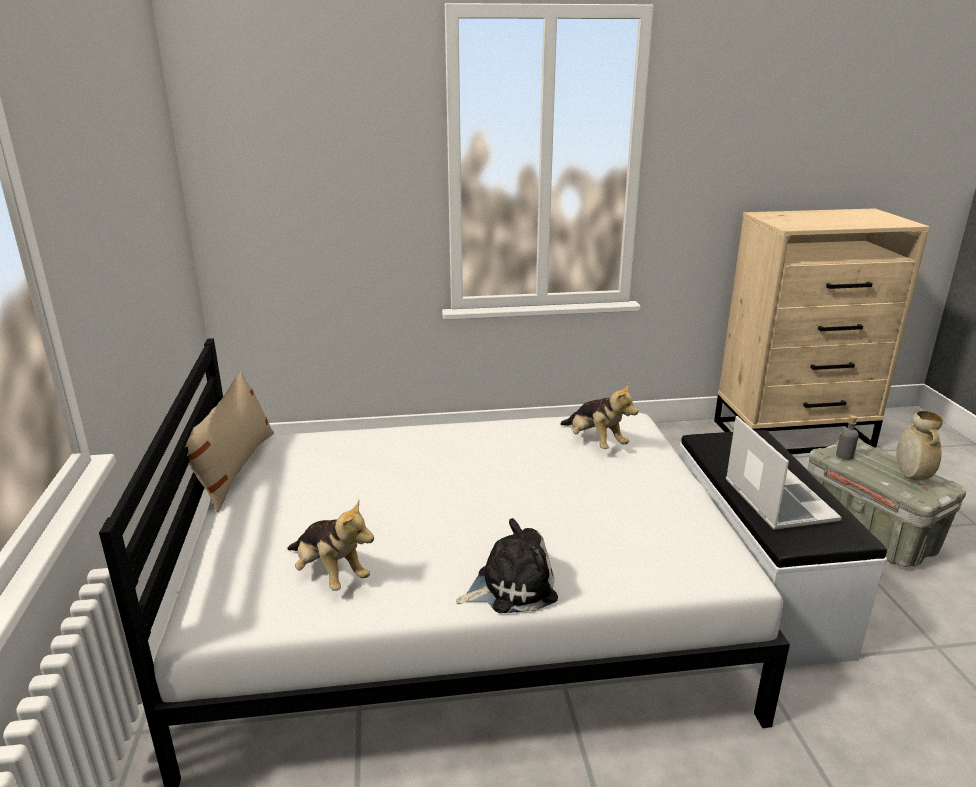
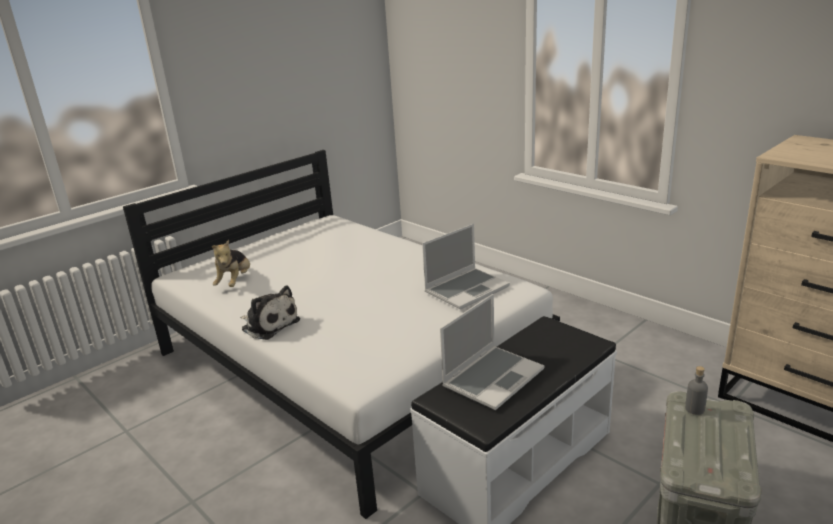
camera: 55 degrees right, 0 degrees up
(235, 468) = (299, 226): beige pillow -> none
(595, 442) = (467, 289): plush toy -> laptop
(911, 476) = (718, 455): beige vase -> none

